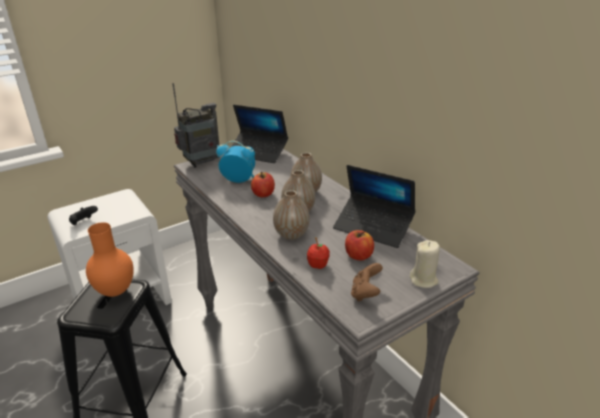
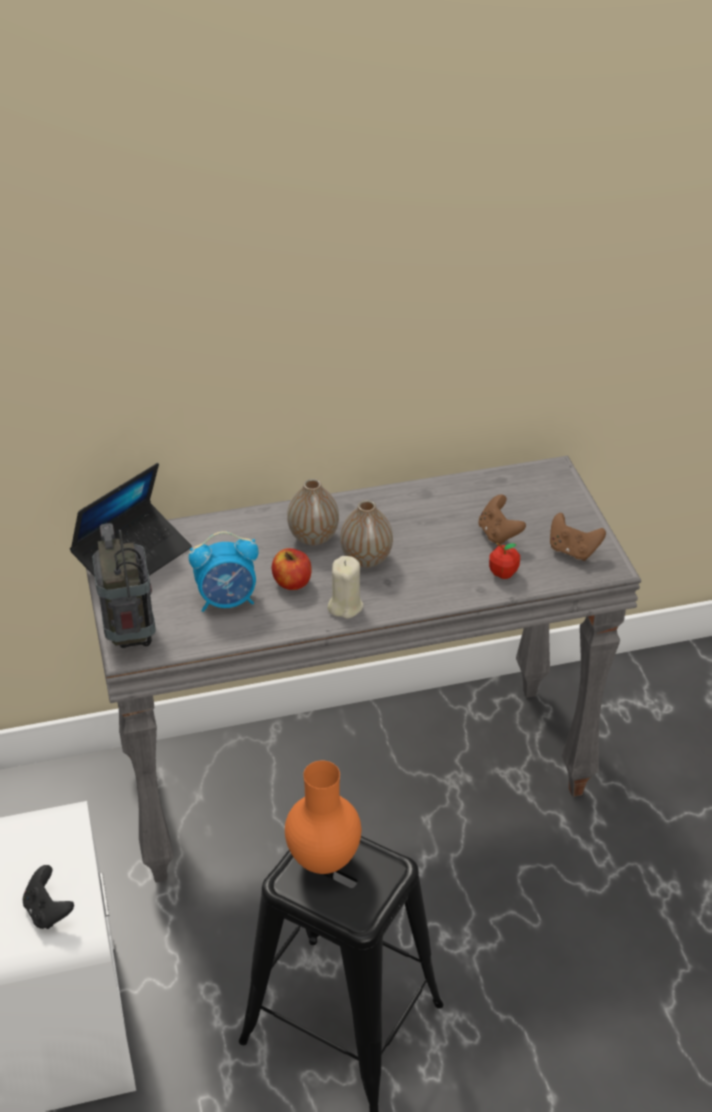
camera: 70 degrees left, 10 degrees up
(238, 180) = (227, 601): alarm clock -> alarm clock turned 135 degrees counterclockwise
(291, 234) = (422, 579): vase -> none
(358, 255) = (498, 534): apple -> brown game controller
(373, 227) = (442, 502): laptop -> none
(423, 280) = (567, 499): beige candle -> beige candle (345, 606)

